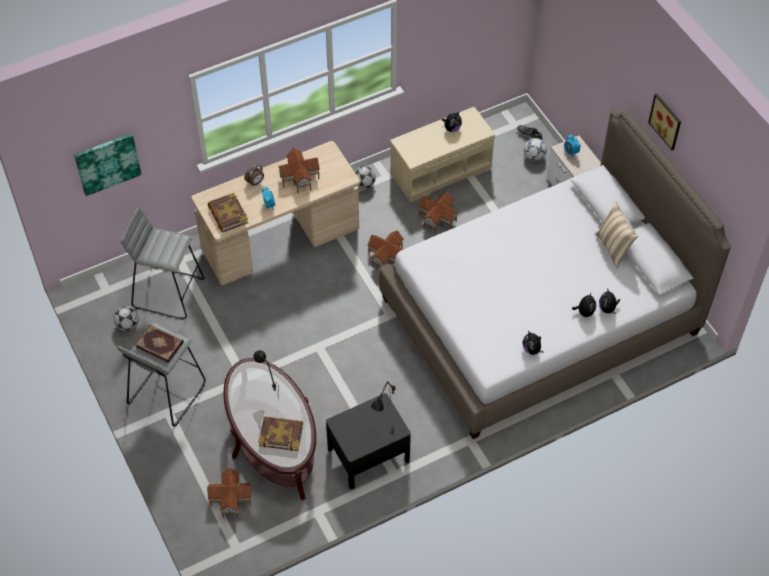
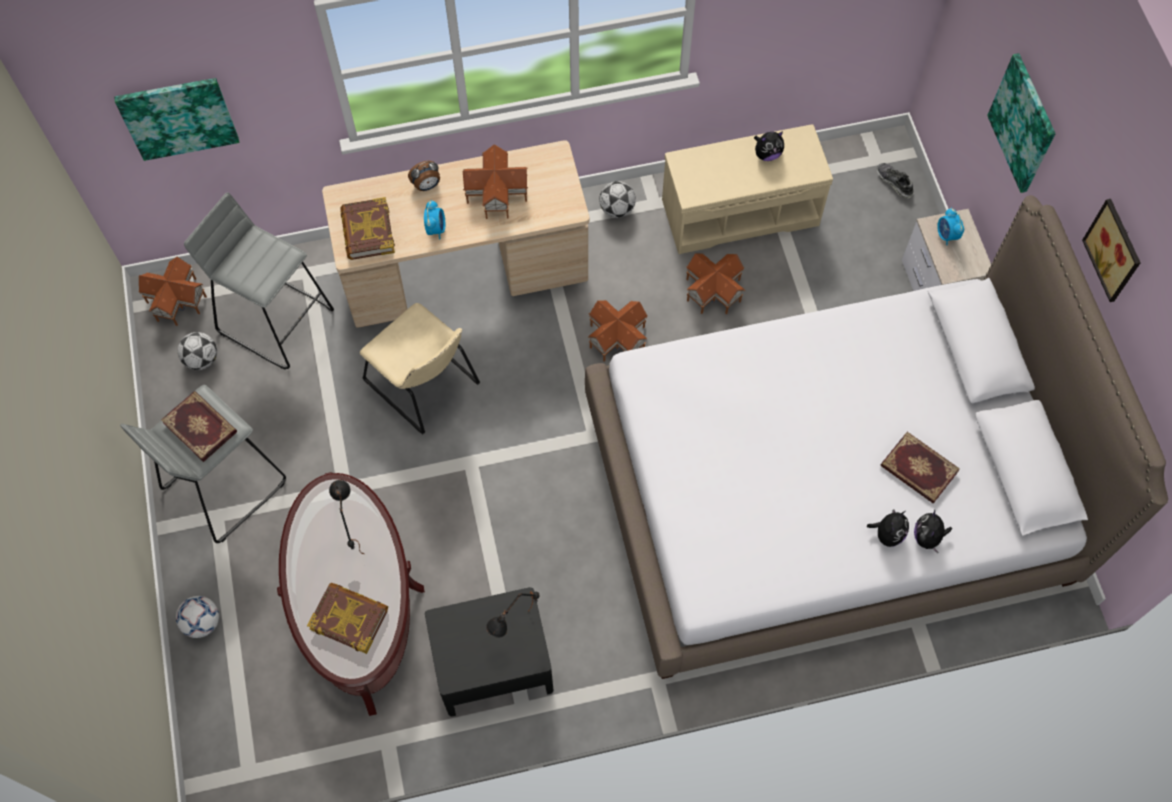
camera: 15 degrees right, 10 degrees up
(230, 498) = (264, 684): toy house -> toy house (176, 299)
(276, 309) = (425, 385): none -> beige chair
(532, 349) = (781, 581): plush toy -> none
(534, 156) = (892, 219): football -> football (202, 622)
(592, 275) = (918, 470): none -> book
(599, 71) = (1023, 123): none -> picture
(614, 248) = (968, 429): beige pillow -> none

